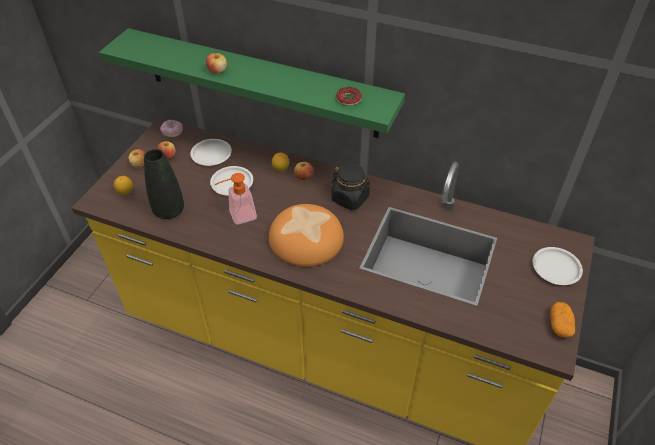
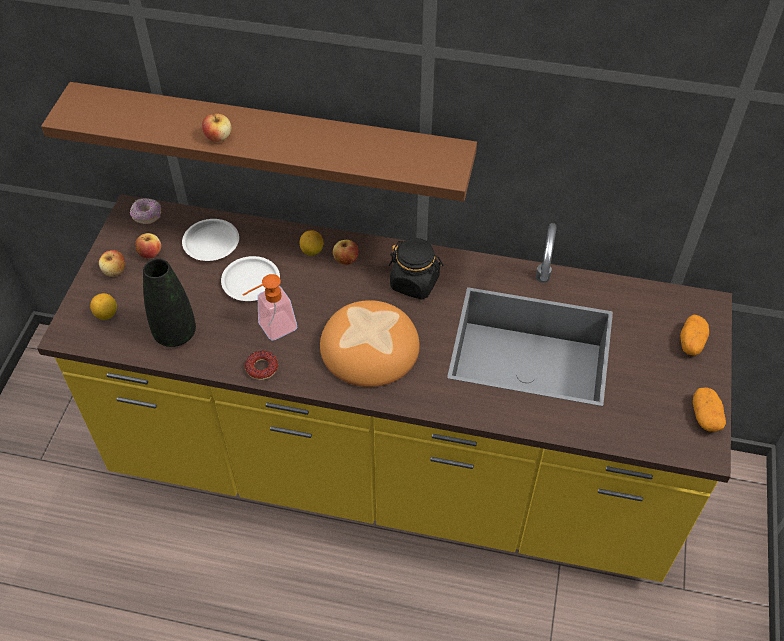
camera: 10 degrees left, 5 degrees up
(260, 83) = (271, 141): green shelf -> brown shelf
(348, 99) = (406, 160): donut -> donut (262, 368)
(556, 268) = (691, 342): white plate -> potato

